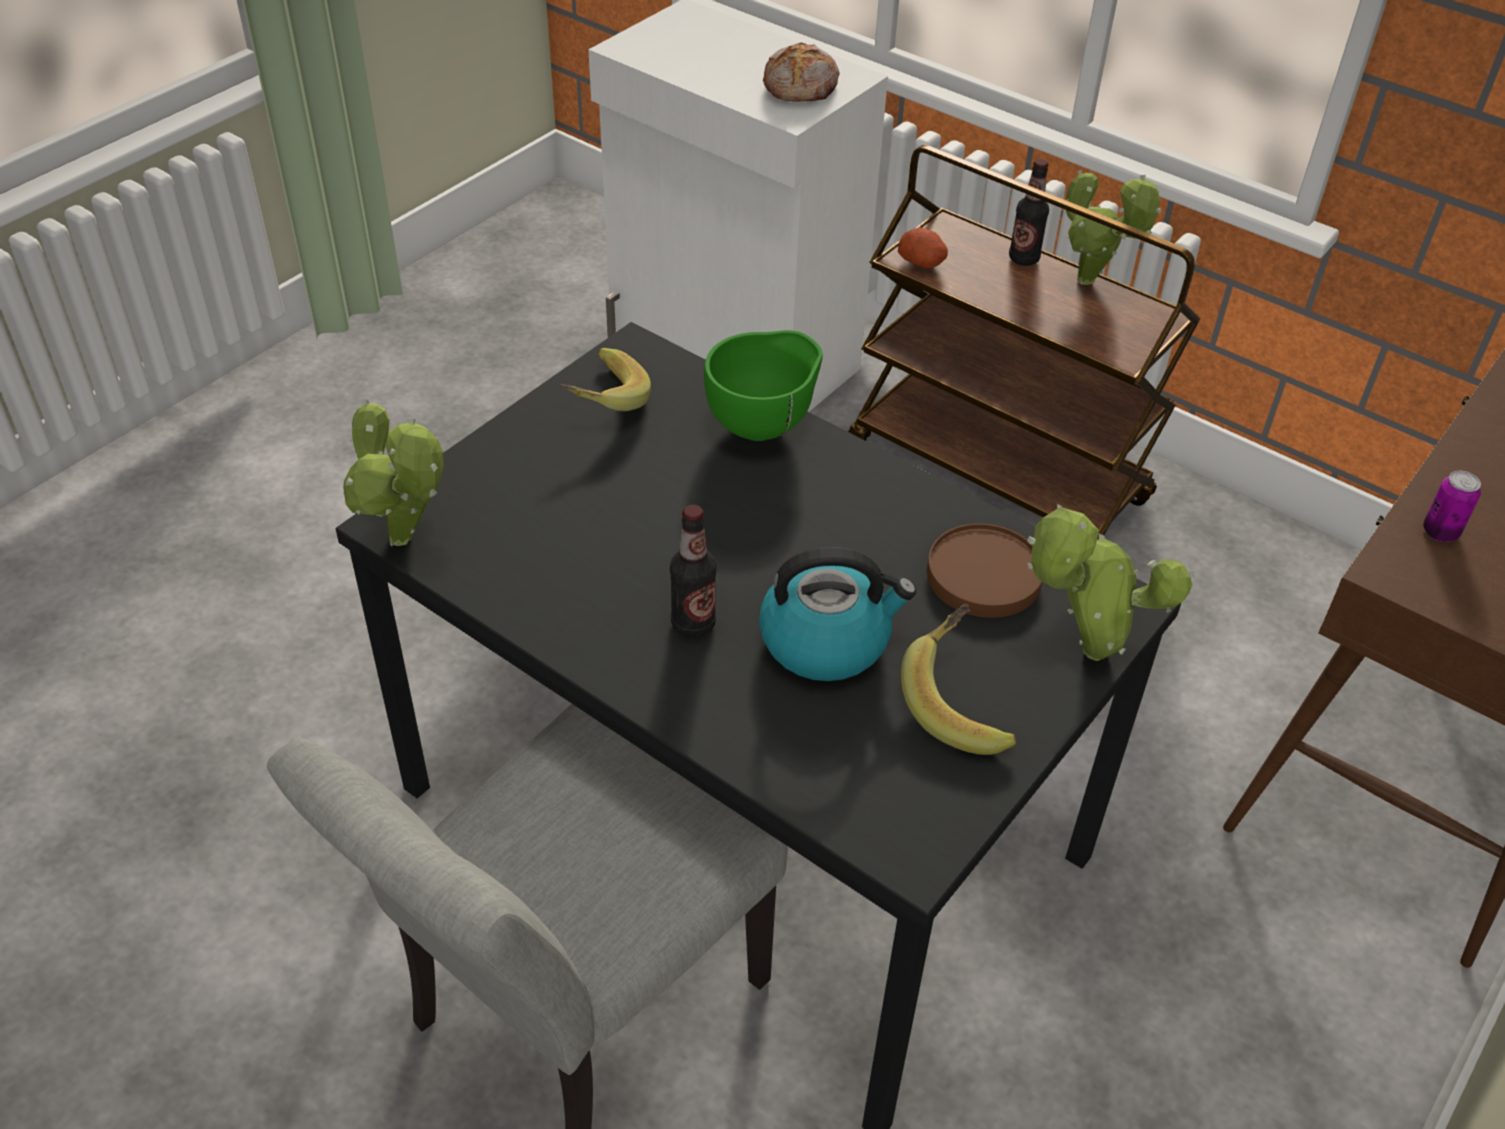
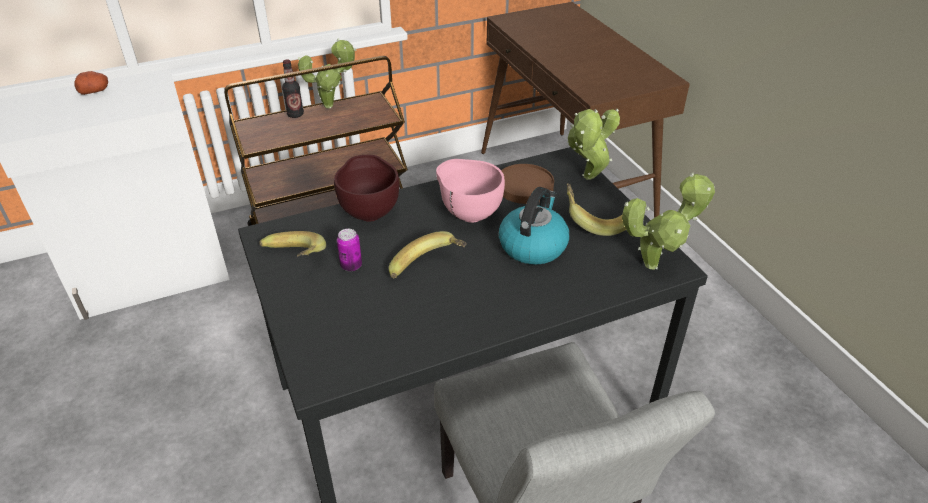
camera: 60 degrees left, 5 degrees down
(406, 542) = (339, 379): potted plant -> potted plant (656, 264)
(679, 541) = (429, 269): none -> banana
(693, 624) = (491, 284): bottle -> none
(763, 427) = (370, 213): green bowl -> brown bowl
(802, 87) = (142, 93): bread -> none
(847, 535) = (469, 214): none -> pink bowl
(922, 262) = (263, 141): potato -> potato (95, 91)
(1440, 532) = (582, 78): can -> can (351, 266)

